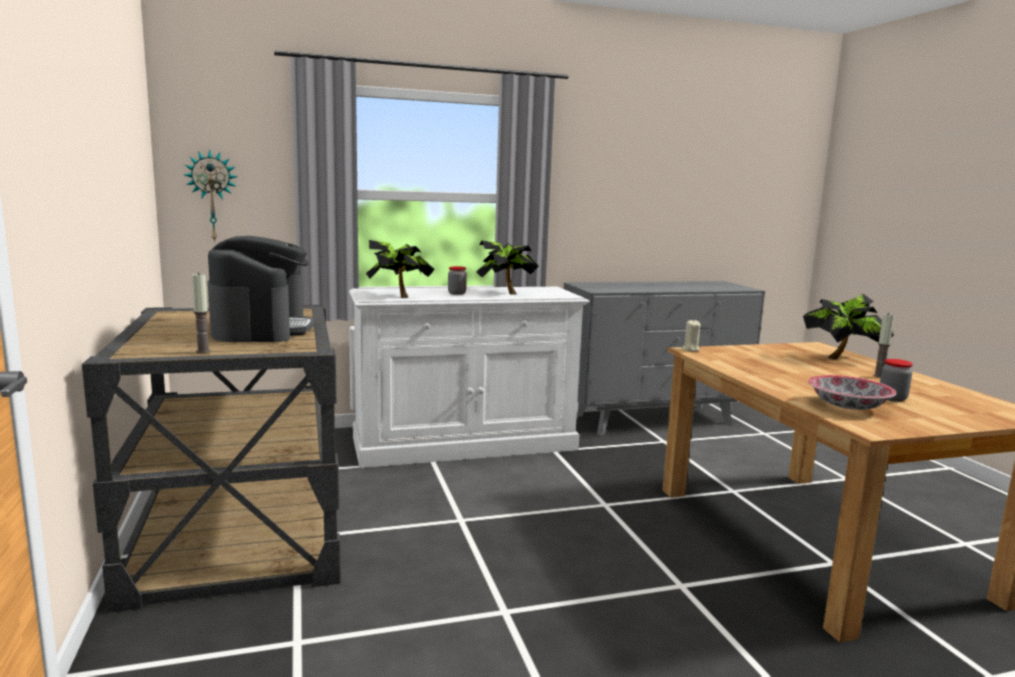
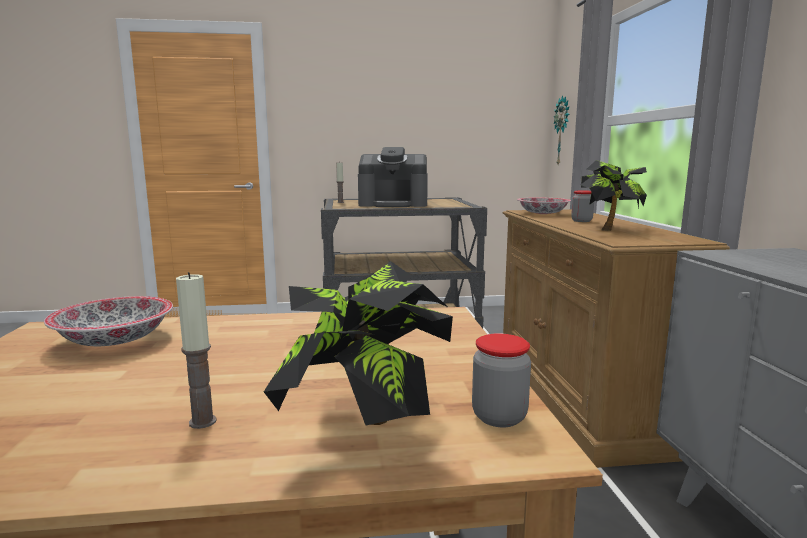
camera: 100 degrees right, 0 degrees up
(399, 296) = (542, 213): potted plant -> bowl
(466, 444) = (576, 395): white cabinet -> brown cabinet
(690, 349) = (450, 315): beige candle -> none
(892, 398) = (90, 380): jar -> jar (499, 417)

